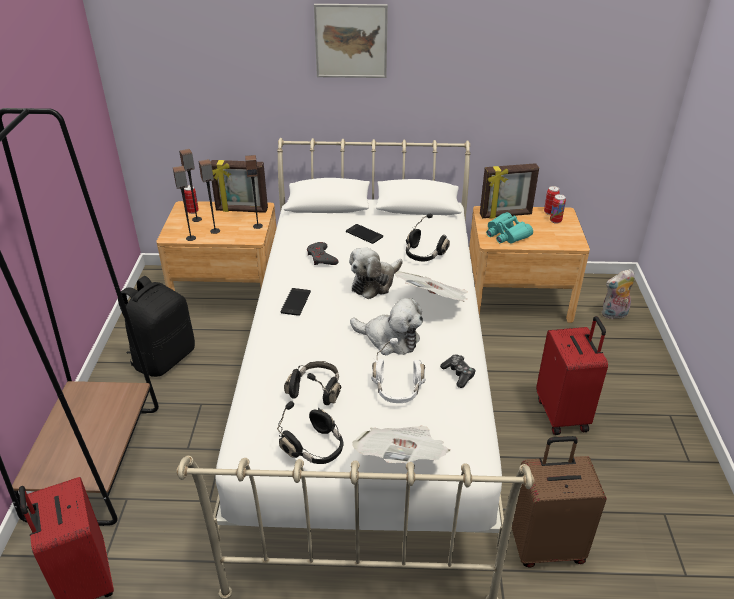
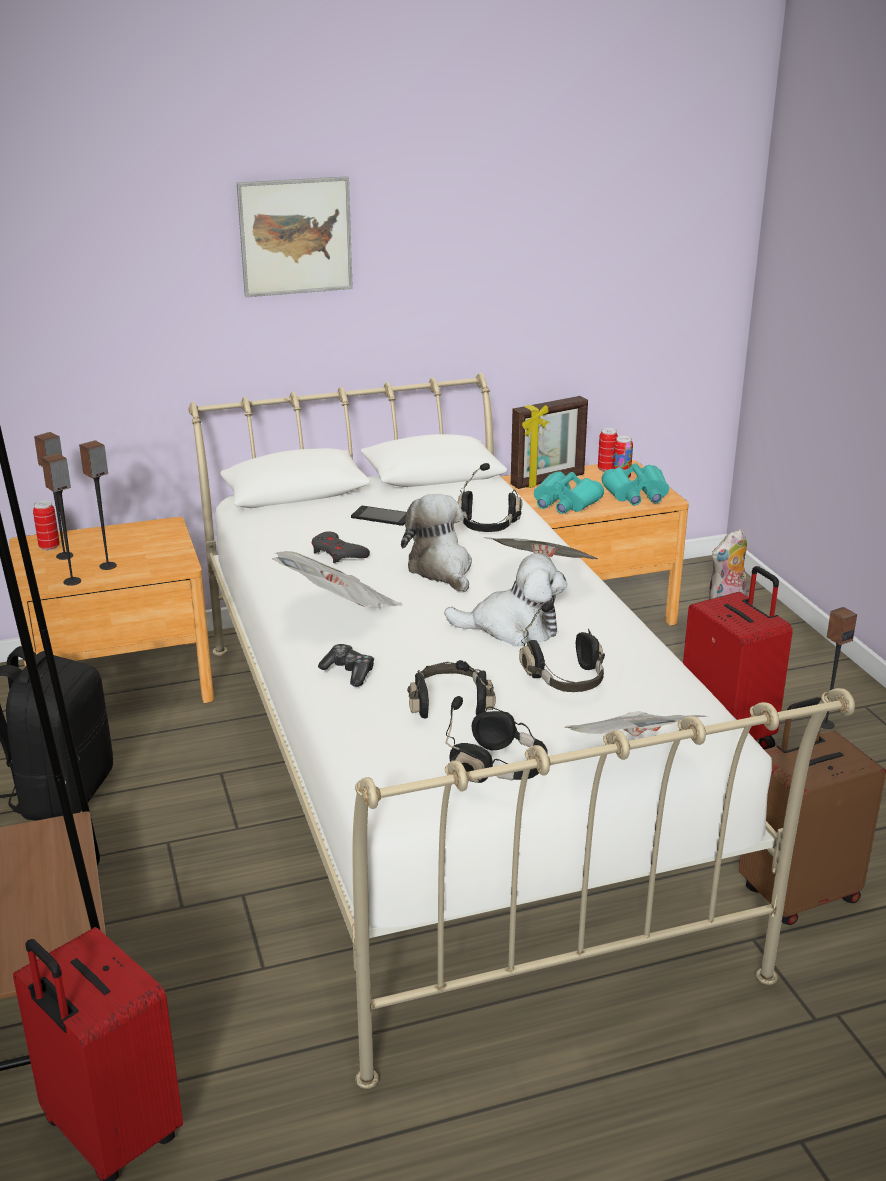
camera: 20 degrees left, 10 degrees down
(241, 210) = (134, 533): picture frame -> none
(258, 226) = (176, 549): speaker -> speaker (825, 724)
(295, 302) = (339, 610): phone -> newspaper
(374, 283) = (441, 569): plush toy -> plush toy turned 135 degrees clockwise
(397, 389) = (566, 680): white headphones -> black headphones
(458, 374) = (637, 648): game controller -> game controller (349, 672)
(558, 236) = (636, 494): none -> turquoise binoculars

